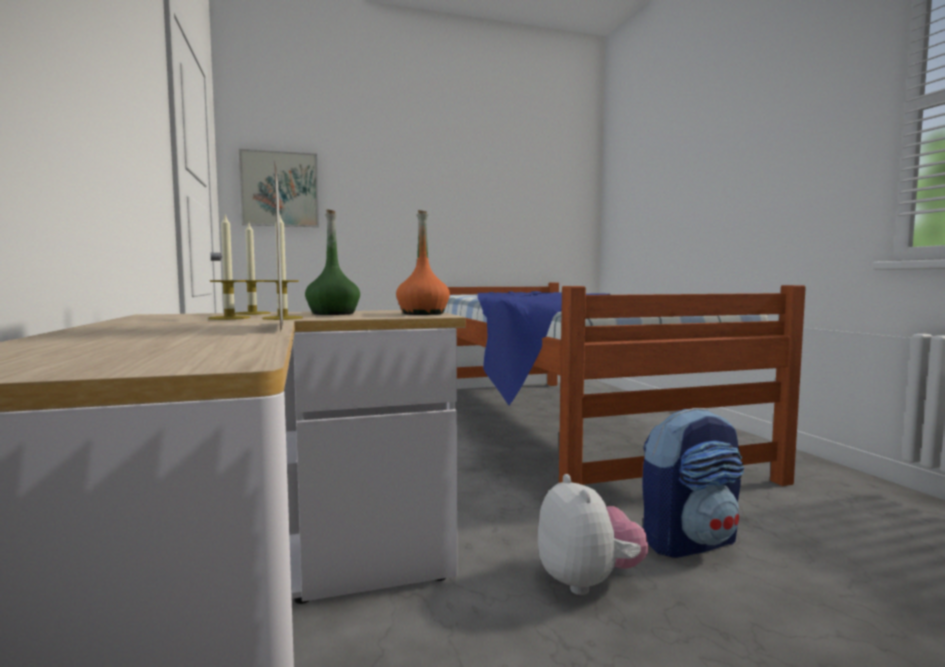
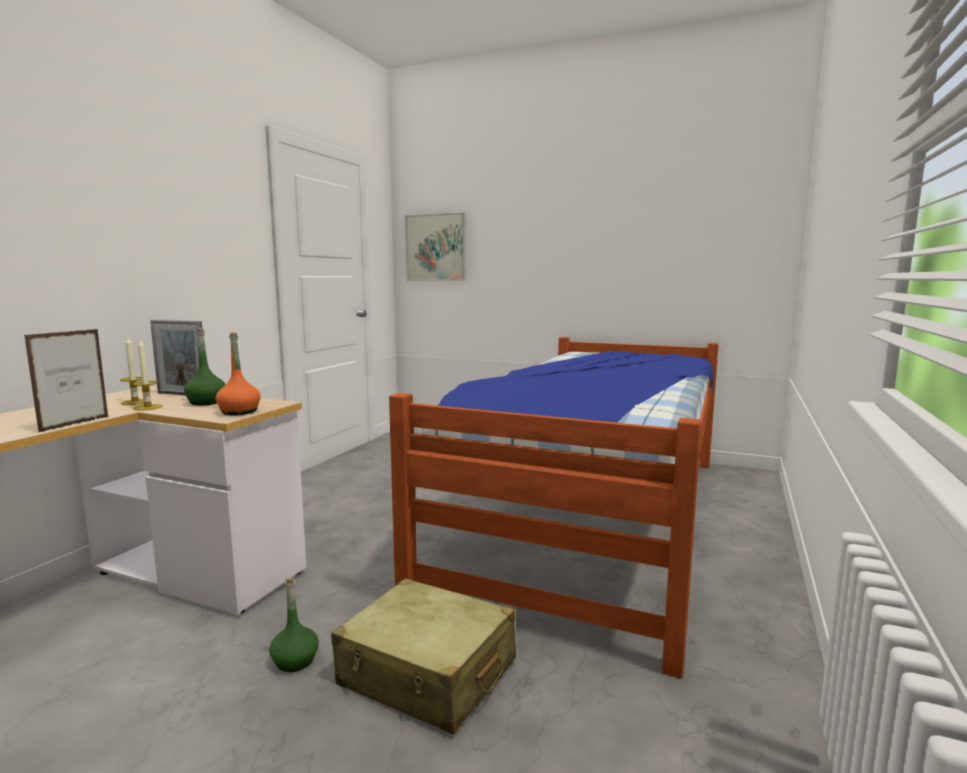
camera: 40 degrees right, 5 degrees up
(252, 313) = (182, 394): candle -> picture frame
(588, 582) = (295, 661): plush toy -> green bottle
(689, 542) = (427, 673): backpack -> beige suitcase

